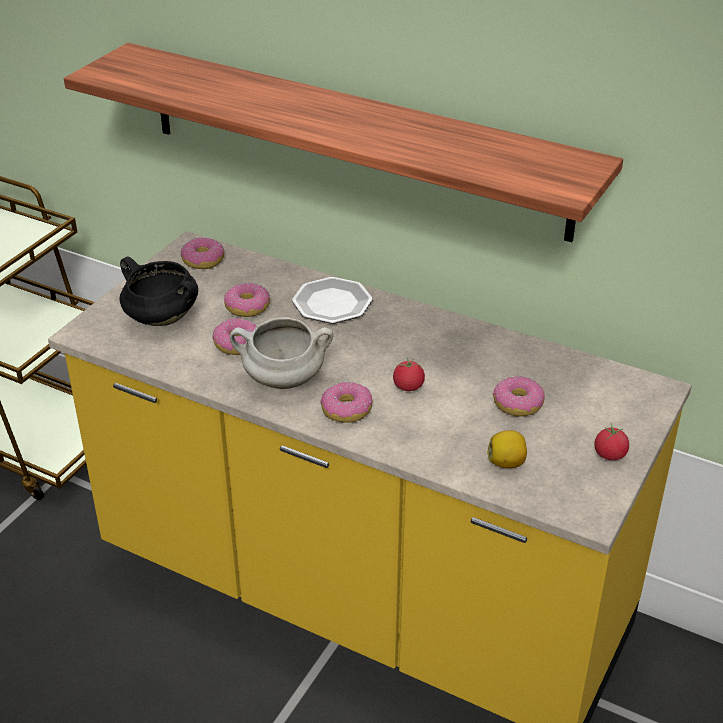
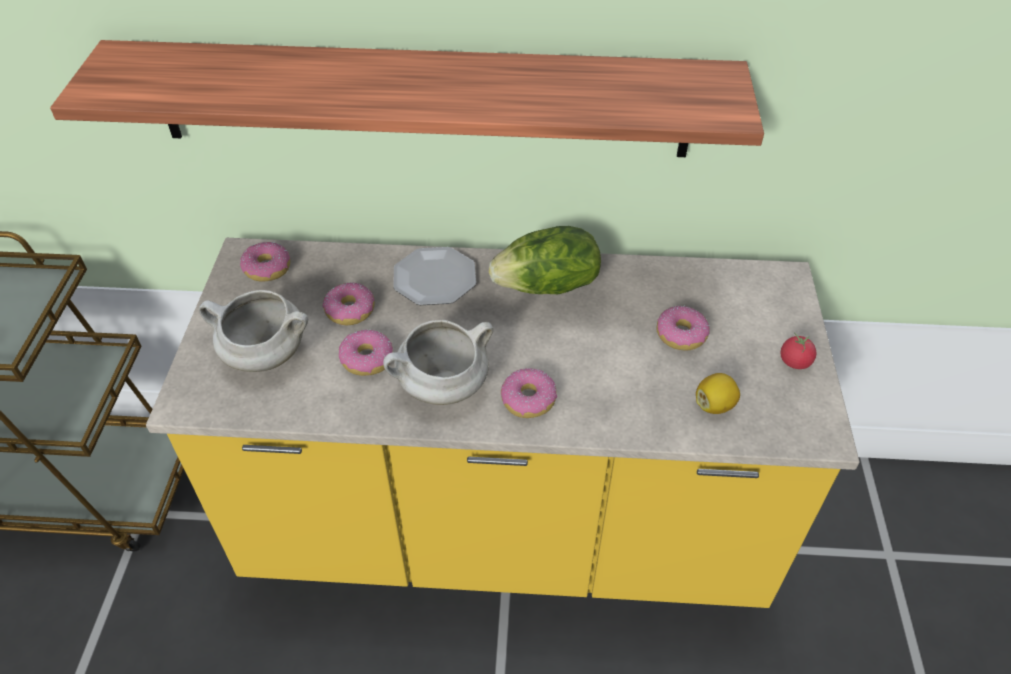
camera: 25 degrees left, 10 degrees up
(160, 319) = (264, 356): black cooking pot -> white cooking pot
(408, 386) = (570, 351): tomato -> none
(425, 335) = (548, 286): none -> lettuce

